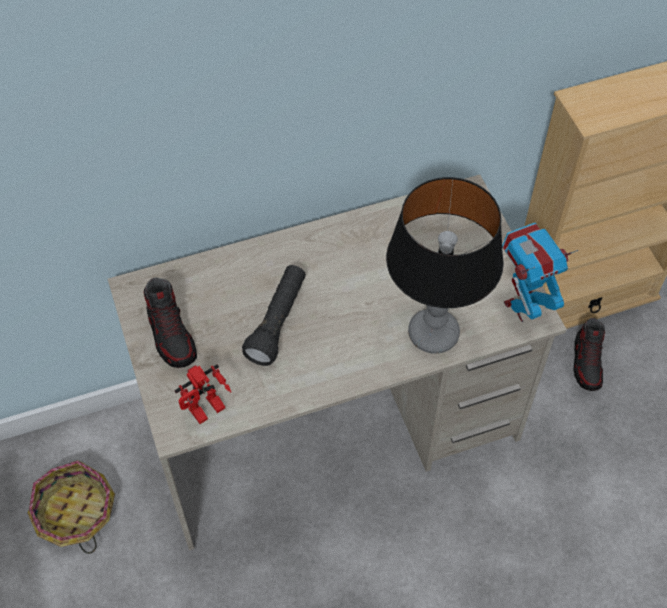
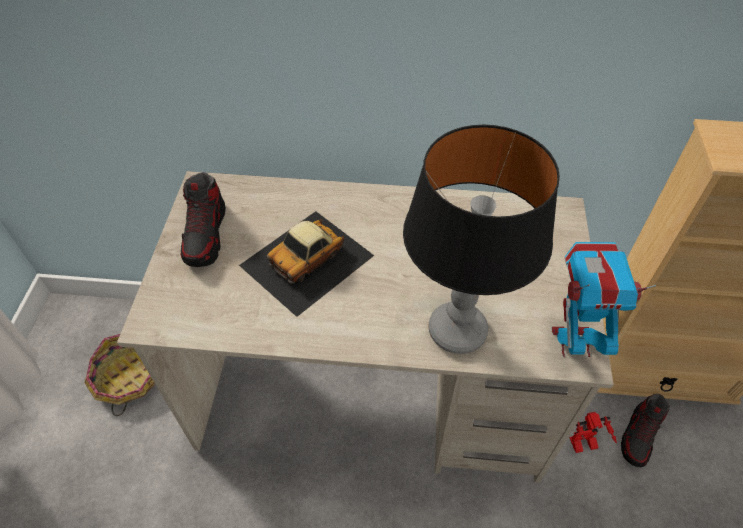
camera: 25 degrees right, 5 degrees down
(207, 413) = (188, 318): toy robot -> toy robot (583, 446)
(277, 322) = (308, 260): black flashlight -> toy car

